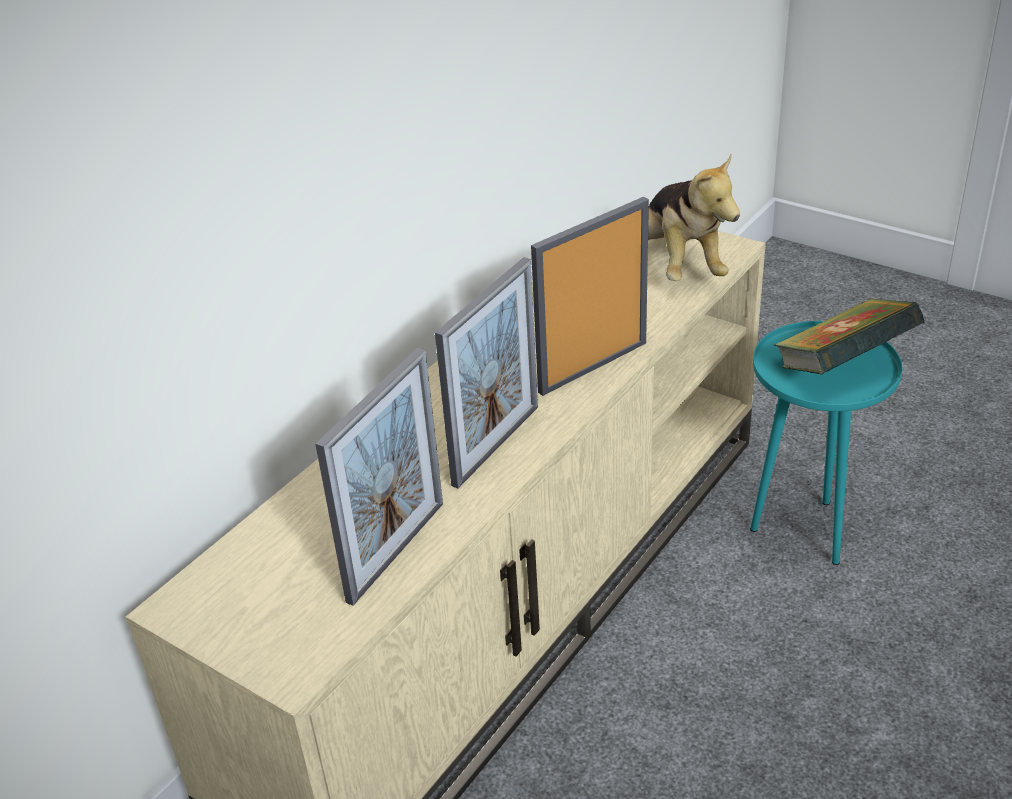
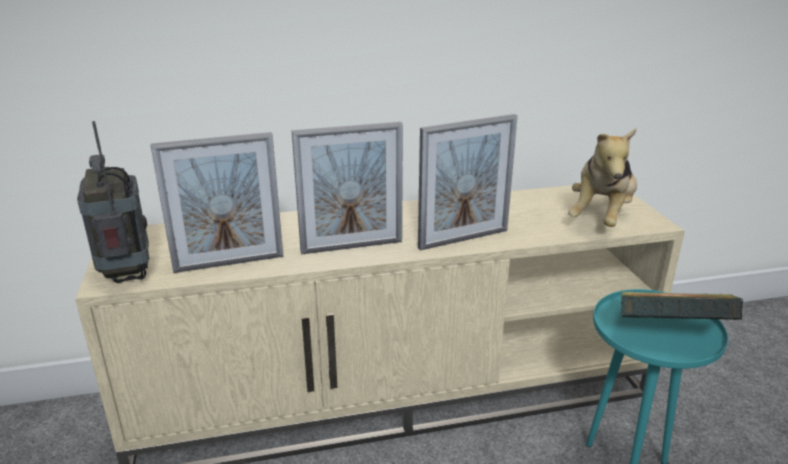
camera: 40 degrees right, 10 degrees down
(297, 645) = (127, 274): none -> radio
(593, 367) = (463, 239): picture frame -> picture frame turned 150 degrees clockwise

